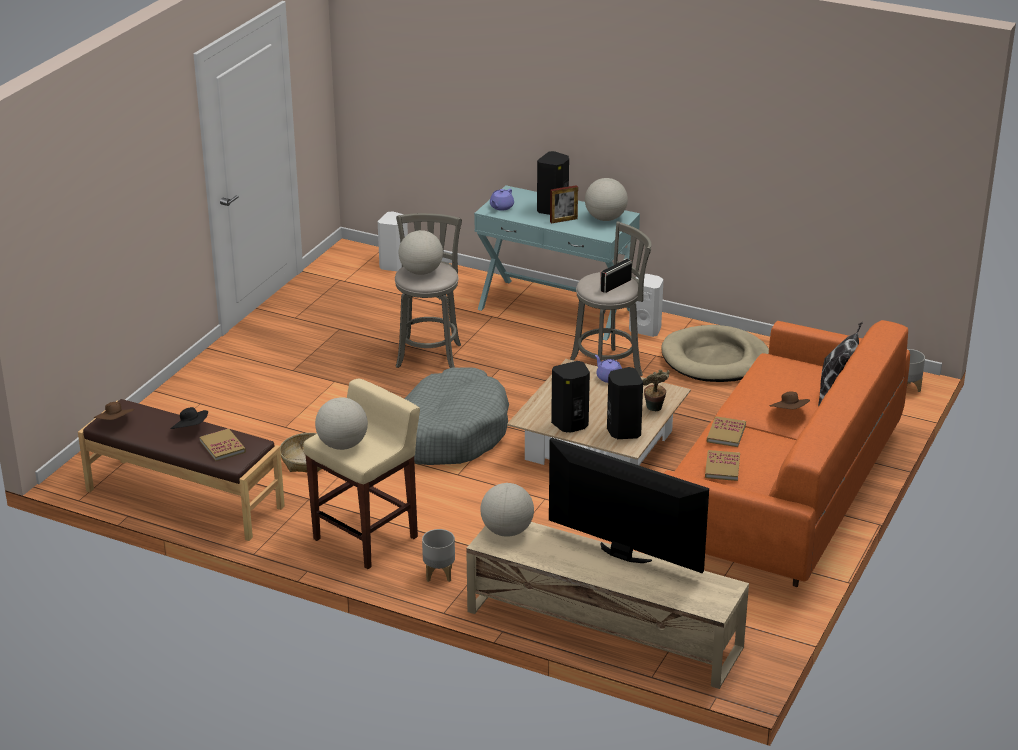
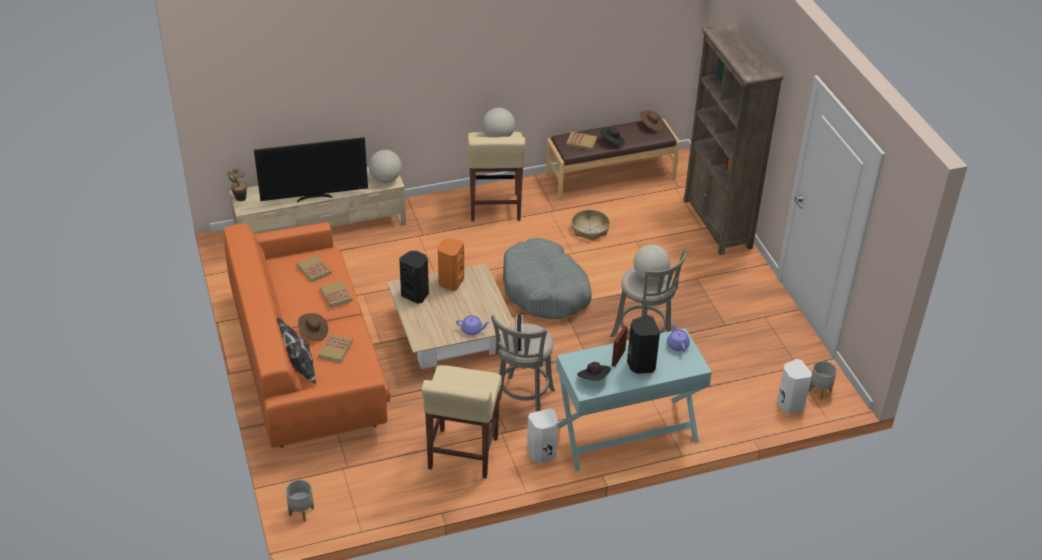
camera: 135 degrees right, 10 degrees up
(178, 399) = (717, 224): none -> brown bookcase
(439, 574) = (433, 209): grey planter -> grey planter (819, 391)
(571, 425) = (450, 282): black speaker -> orange speaker
(605, 218) = (594, 378): globe -> black hat
(654, 409) = (416, 321): potted plant -> potted plant (240, 197)
(715, 359) = (462, 454): beige dog bed -> beige stool
(782, 389) = (335, 349): none -> book

